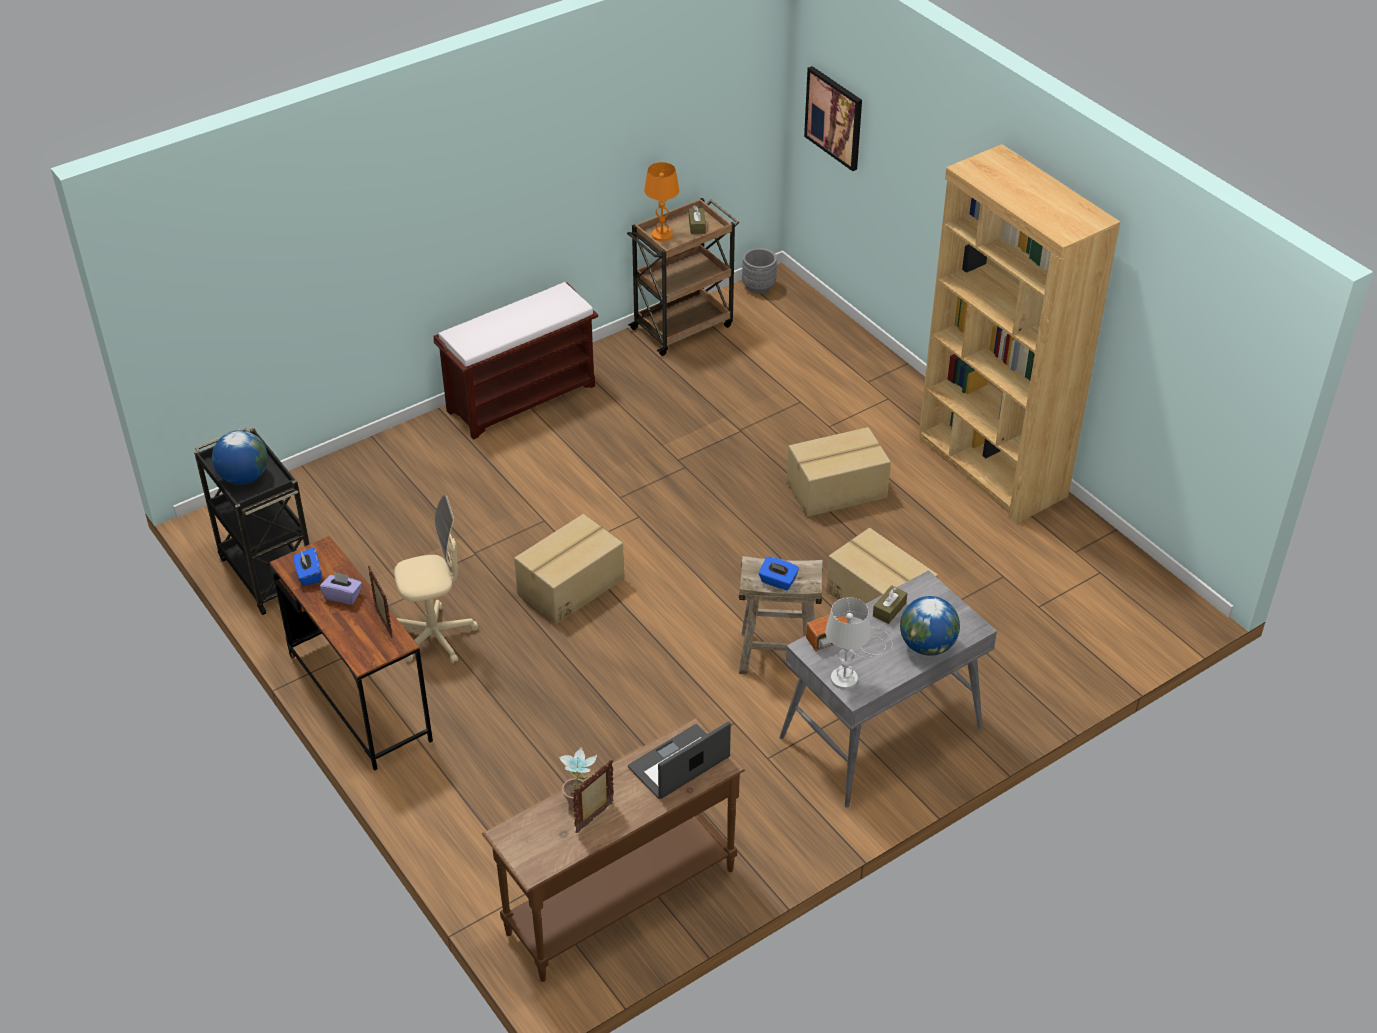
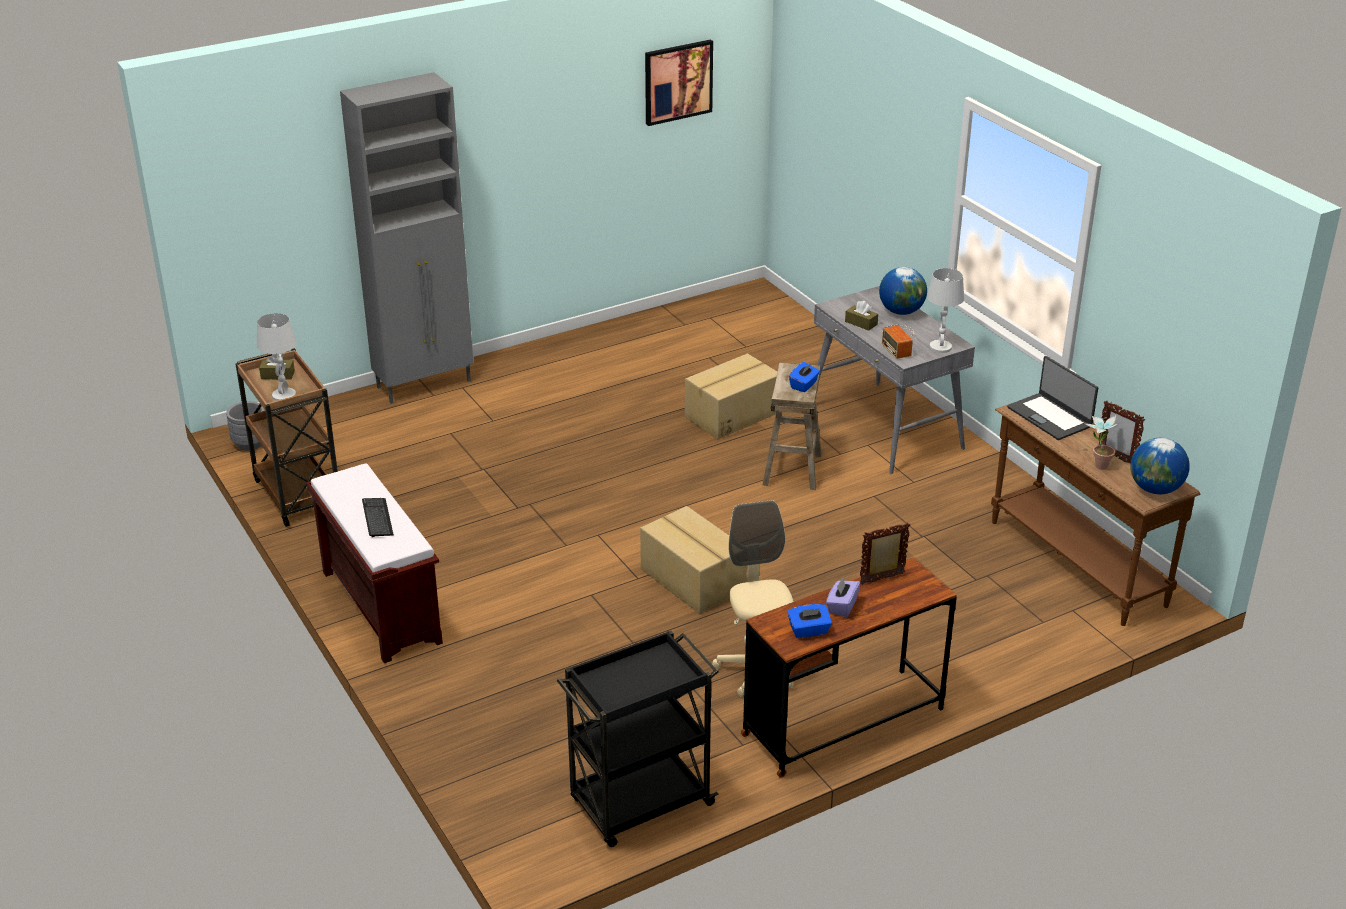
camera: 85 degrees left, 10 degrees down
(244, 477) = (646, 680): globe -> globe (1155, 489)
(506, 324) = (377, 518): none -> keyboard
(662, 235) = (284, 396): orange table lamp -> white table lamp
(834, 117) = (258, 212): picture -> picture (678, 82)
(837, 490) = (585, 423): cardboard box -> none
(888, 373) = (425, 384): none -> grey cabinet
(991, 468) = (573, 348): brown bookcase -> none

